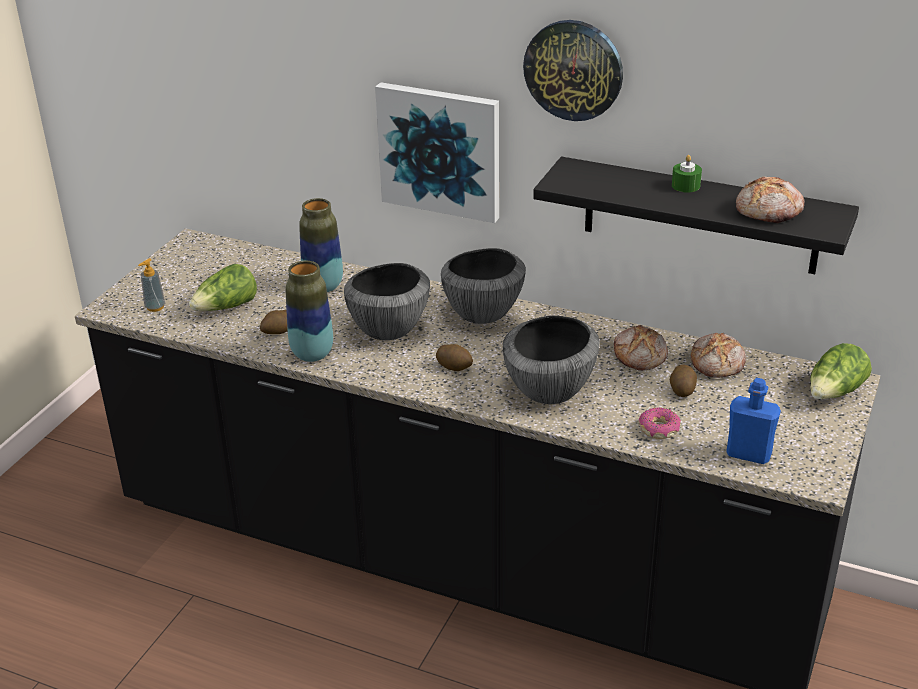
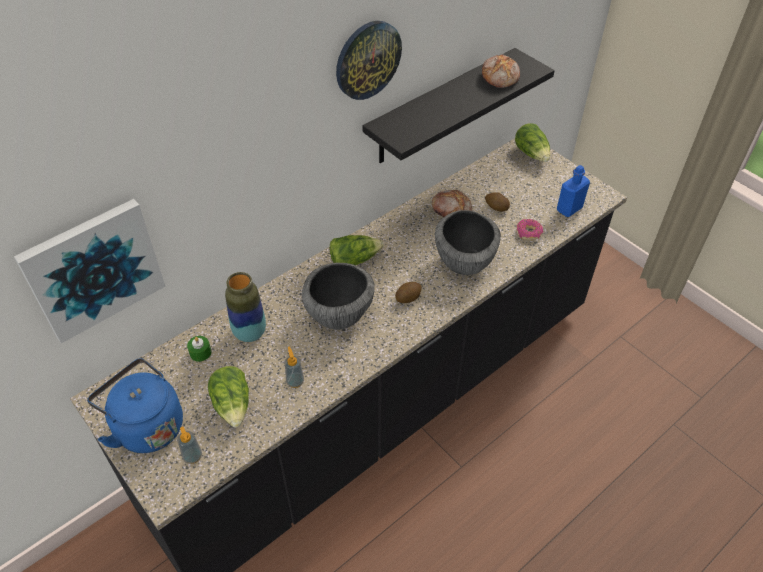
camera: 65 degrees left, 15 degrees up
(176, 273) = (146, 426): none -> blue kettle
(278, 332) = (295, 381): potato -> soap dispenser
(312, 354) = (340, 370): vase -> none
(440, 150) = (280, 178): picture -> picture (94, 269)
(482, 314) = (354, 260): bowl -> lettuce
(685, 186) = (446, 93): green candle -> green candle (200, 352)
(718, 363) = (479, 182): bread -> none

